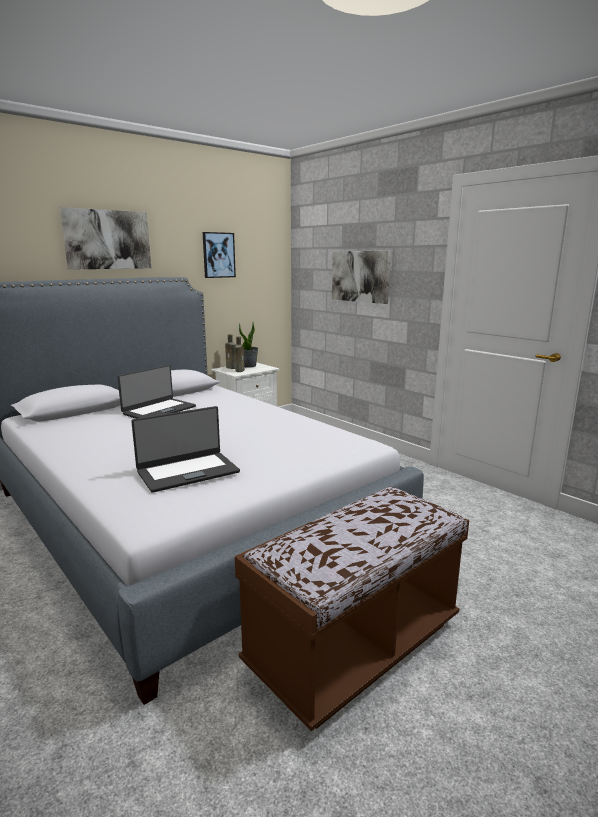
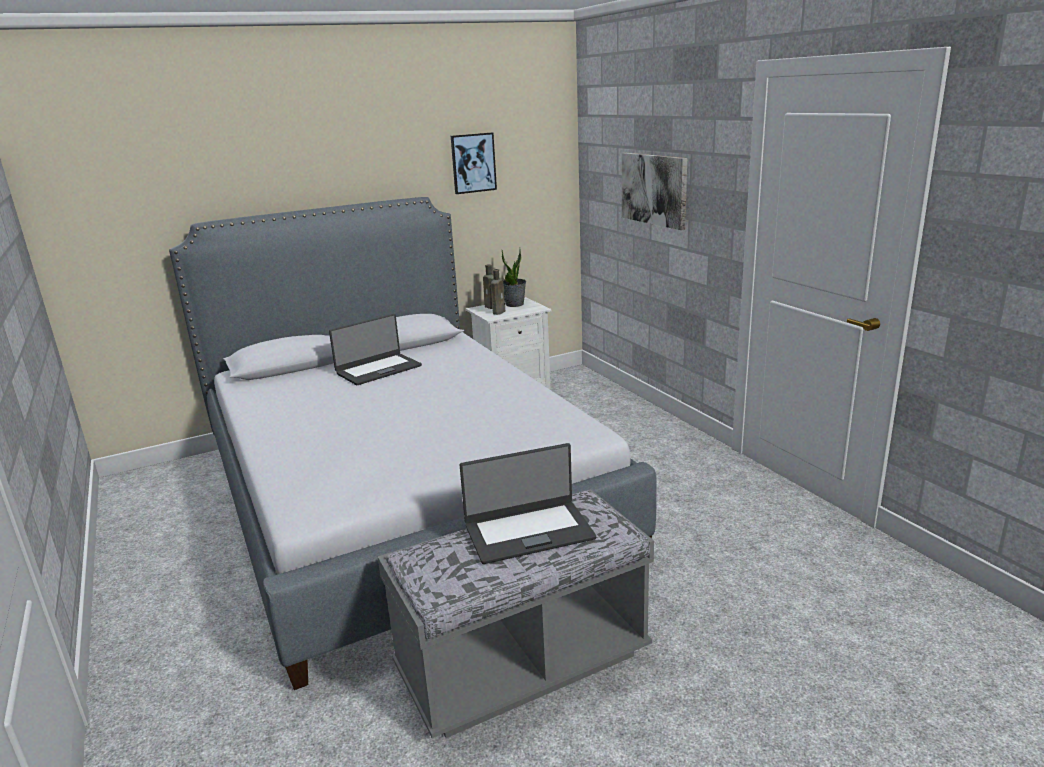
camera: 15 degrees right, 5 degrees up
(107, 239) = (330, 159): picture -> none
(187, 471) = (367, 456): laptop -> laptop (528, 531)
(354, 645) = (522, 663): brown bench -> grey bench

